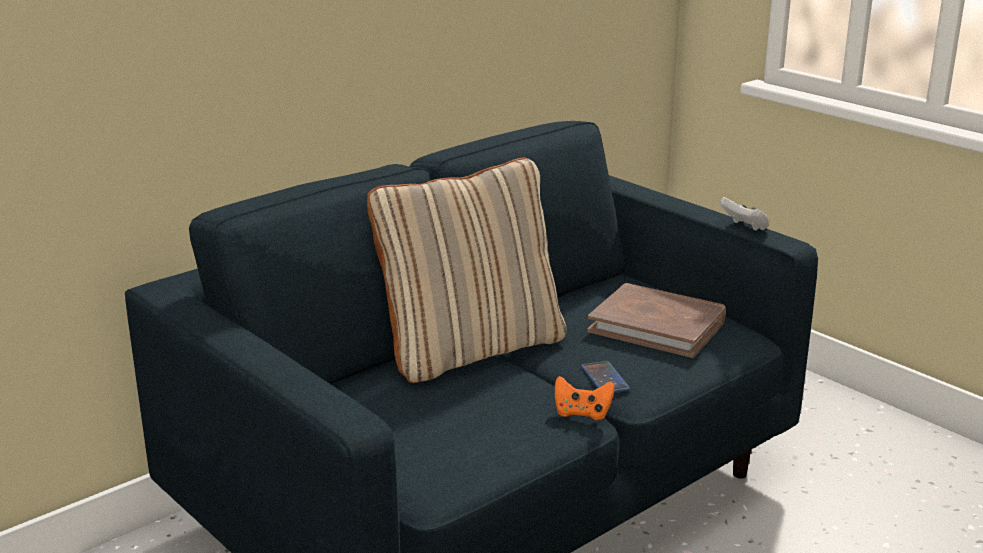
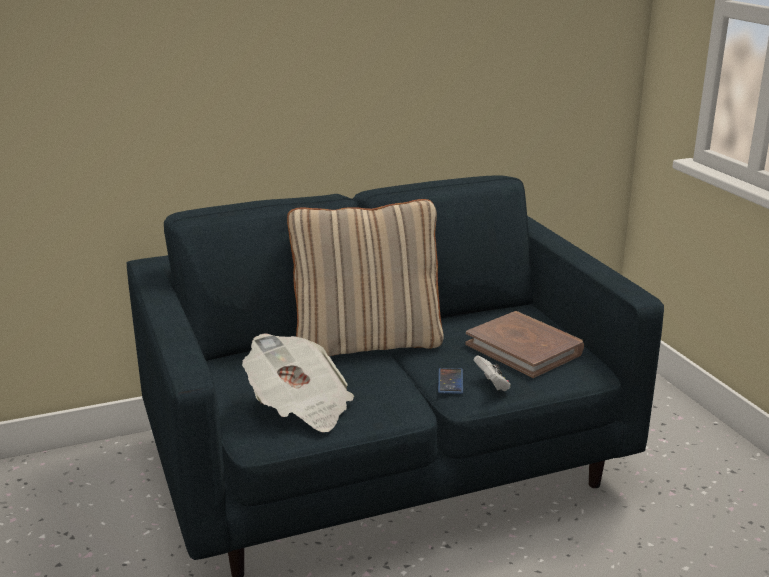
camera: 20 degrees right, 0 degrees up
(451, 442) = (300, 407): none -> newspaper
(582, 413) = (412, 404): orange game controller -> none
(745, 227) = (612, 278): white game controller -> white game controller (492, 385)

